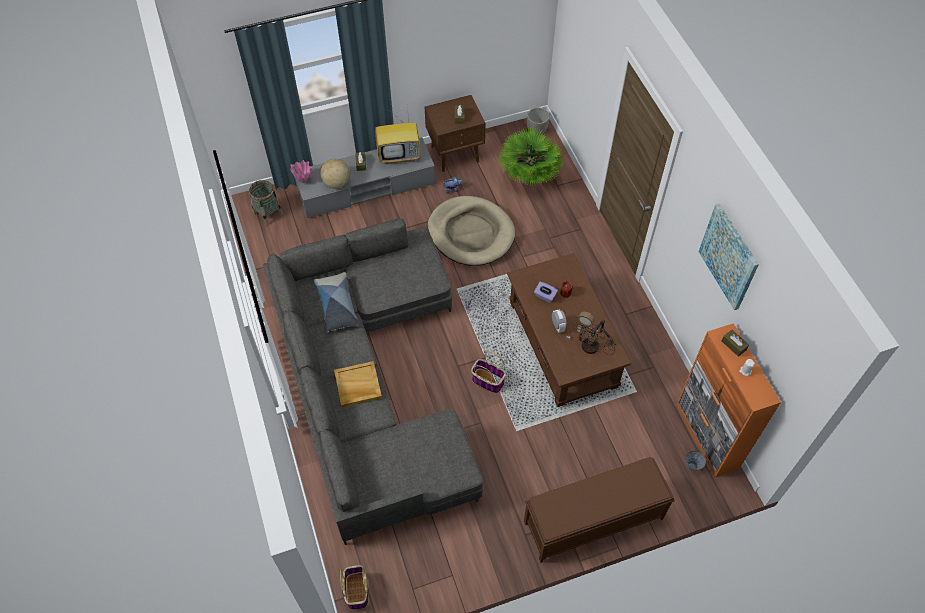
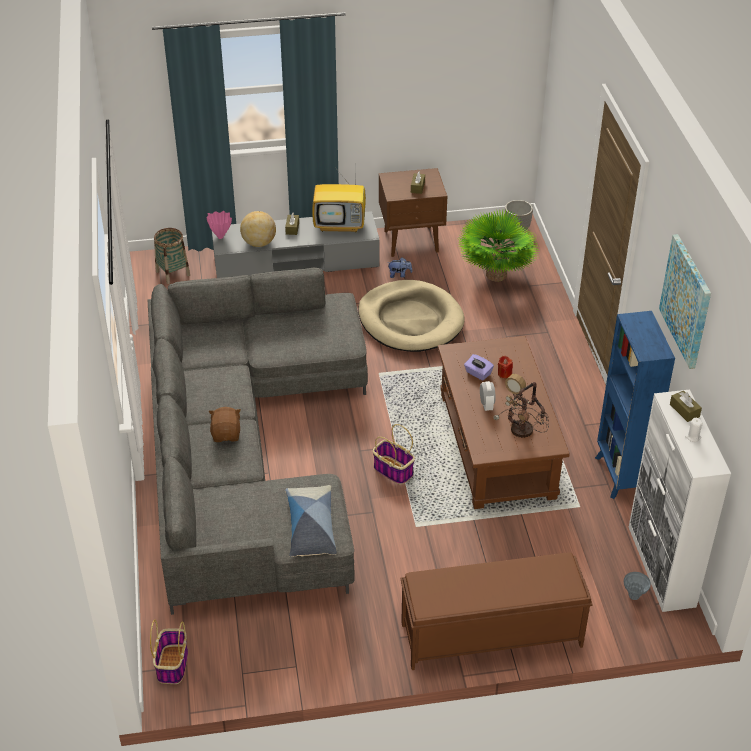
camera: 10 degrees right, 15 degrees down
(336, 306) = (223, 354): pillow -> pillow (310, 527)
(357, 385) = (226, 434): beige tray -> brown plush toy
(661, 358) = (620, 476): none -> blue bookcase
(707, 436) = (661, 566): orange cabinet -> white cabinet

